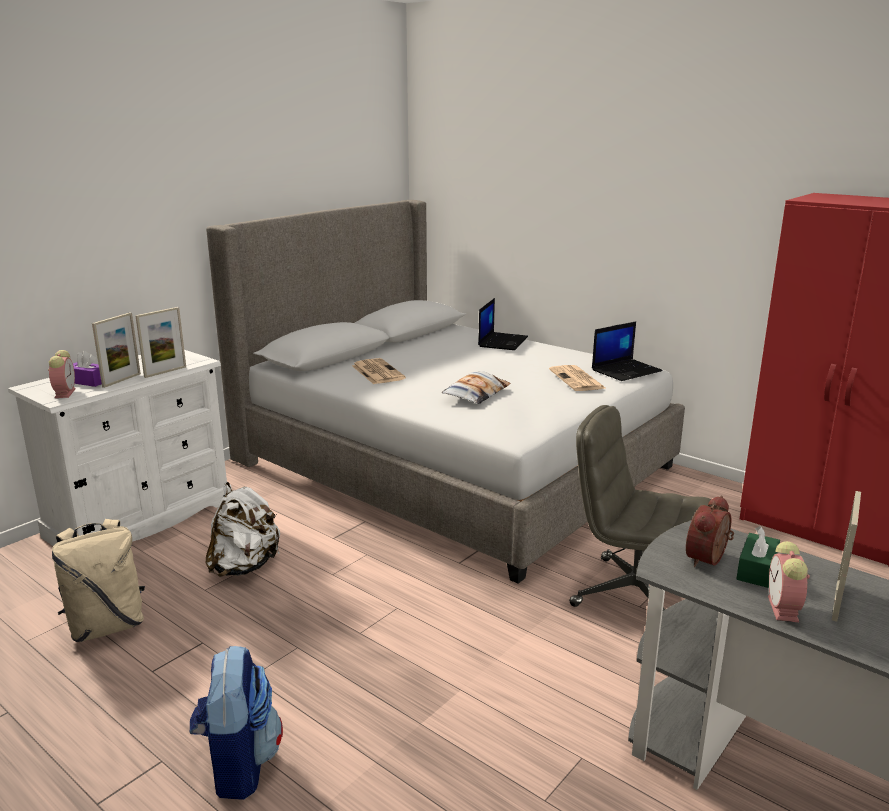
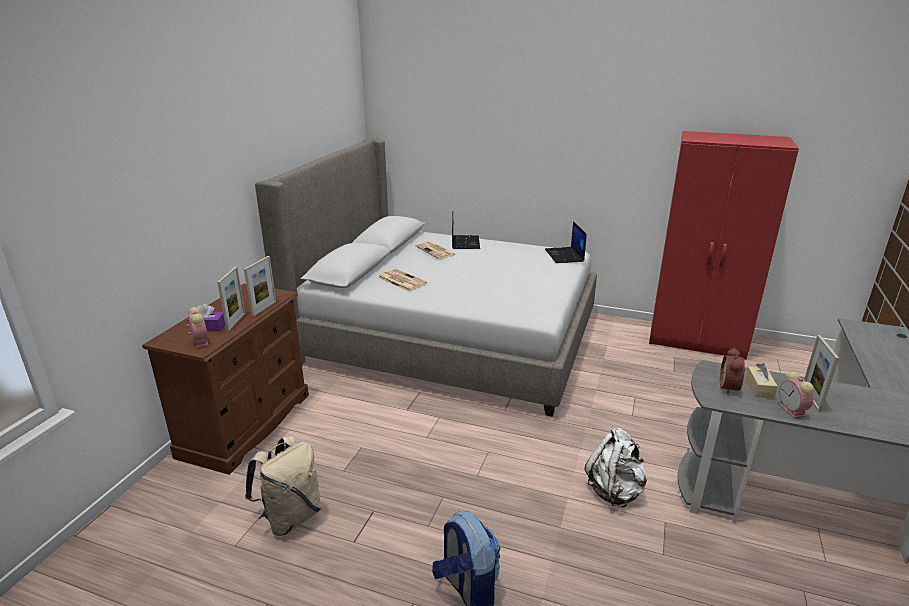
camera: 20 degrees left, 5 degrees up
(141, 518) = (246, 424): white dresser -> brown dresser
(244, 566) = (359, 445): white backpack -> white backpack (615, 491)
(476, 393) = (487, 289): pillow -> none
(577, 379) = (541, 267): newspaper -> newspaper (436, 251)
(626, 370) = (565, 256): laptop -> laptop turned 135 degrees clockwise
(633, 594) = (623, 408): grey office chair -> none
(756, 570) = (759, 388): green tissue box -> beige tissue box

